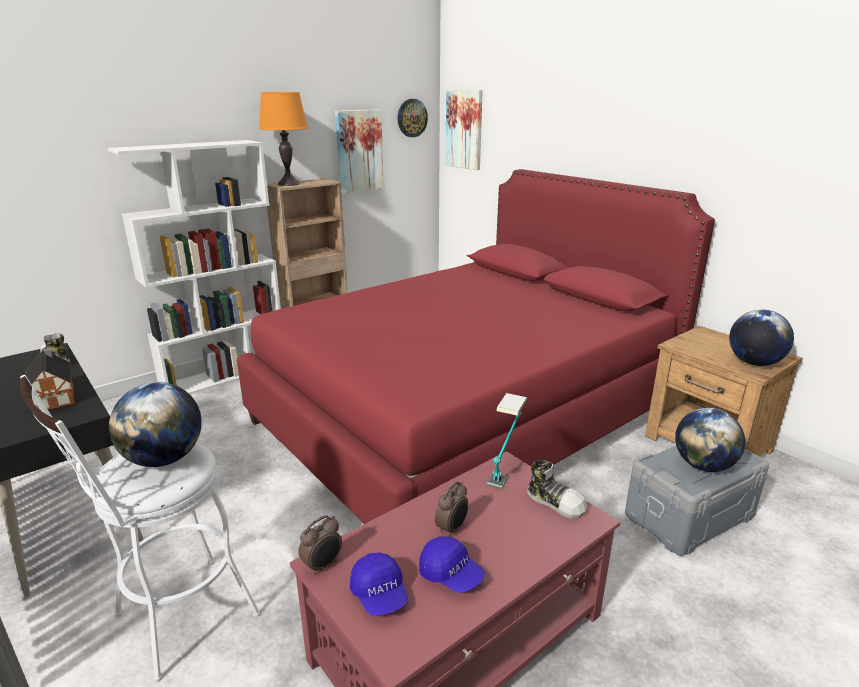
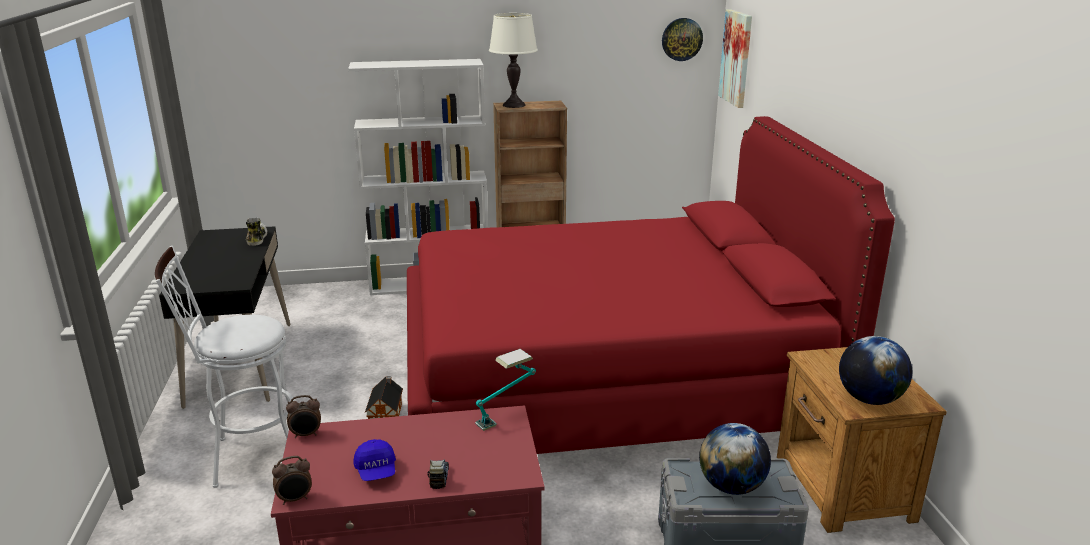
camera: 30 degrees right, 0 degrees up
(55, 396) = (232, 266): toy house -> toy house (386, 414)
(164, 459) = (247, 327): globe -> none
(289, 184) = (514, 105): orange table lamp -> white table lamp
(359, 151) = (608, 73): picture -> none
(380, 595) = (320, 464): blue cap -> none
(452, 529) = (412, 444): alarm clock -> alarm clock (295, 499)
(521, 555) = (439, 478): none -> toy truck
(555, 502) = (512, 454): shoe -> none

